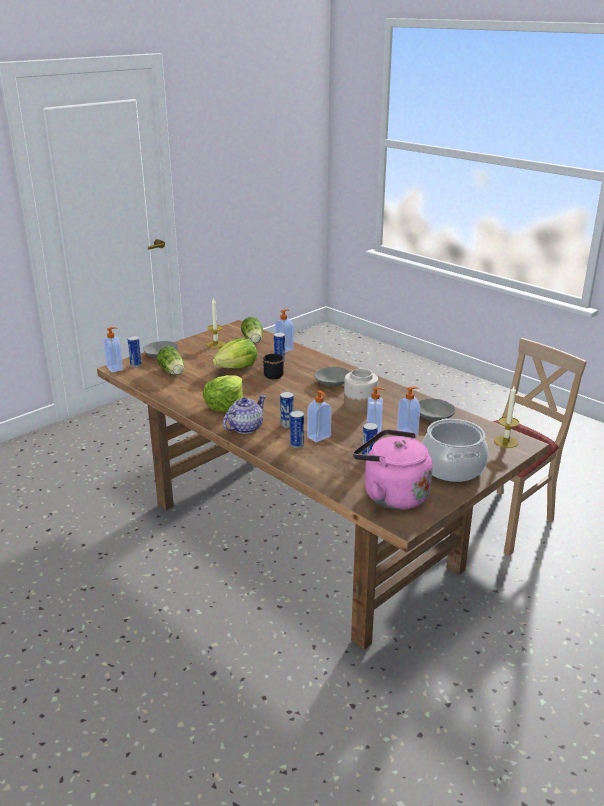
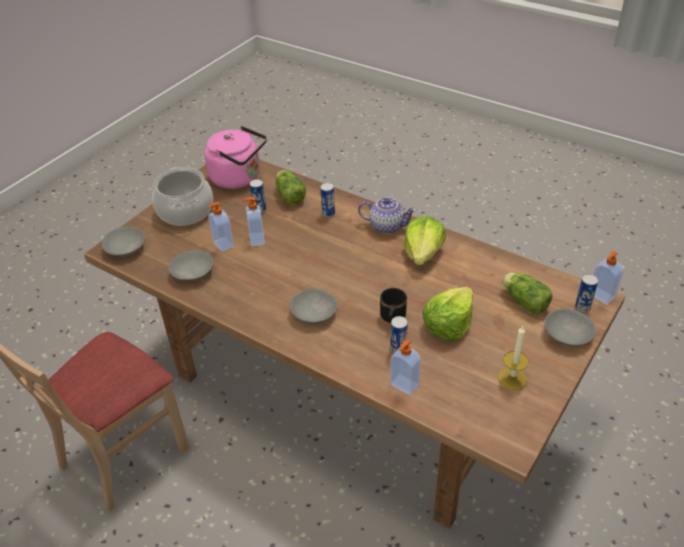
camera: 170 degrees right, 15 degrees up
(245, 428) = (386, 226): teapot -> teapot turned 105 degrees counterclockwise
(253, 341) = (462, 400): lettuce -> lettuce (289, 195)
(287, 425) = (346, 236): can -> none
(319, 437) = (309, 226): soap dispenser -> none
(359, 405) = (275, 277): jar -> none
(506, 441) = (126, 249): candle -> grey bowl

